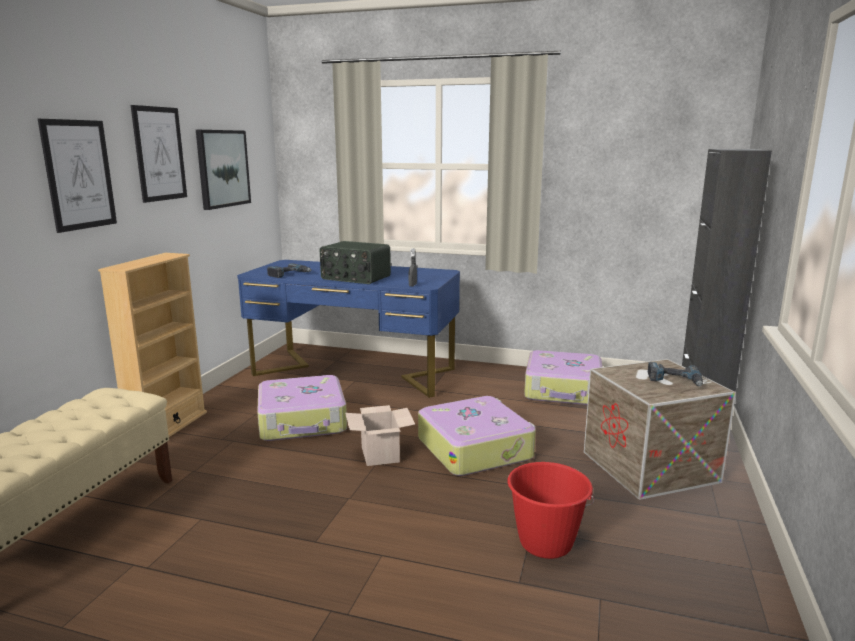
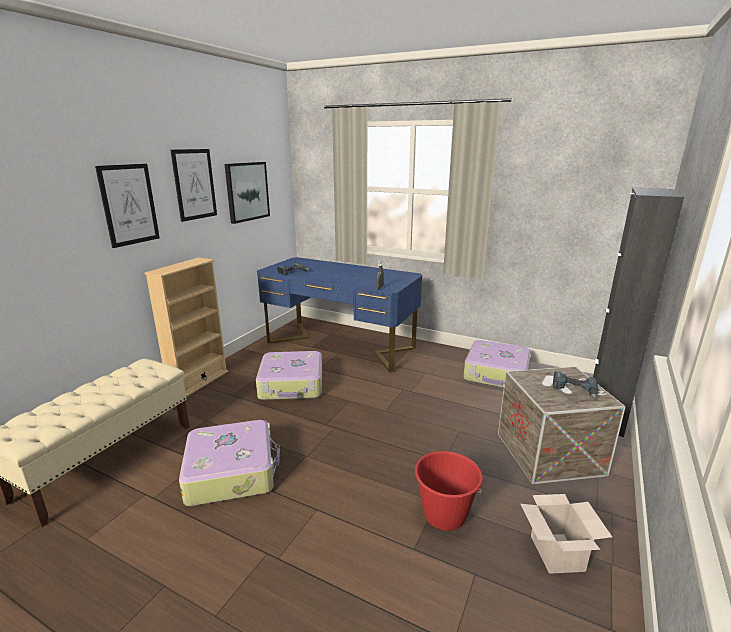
camera: 10 degrees right, 5 degrees up
(355, 278) = (339, 278): radio -> none
(381, 455) = (340, 420): cardboard box -> cardboard box (558, 554)
(475, 448) = (412, 421): suitcase -> suitcase (232, 471)

